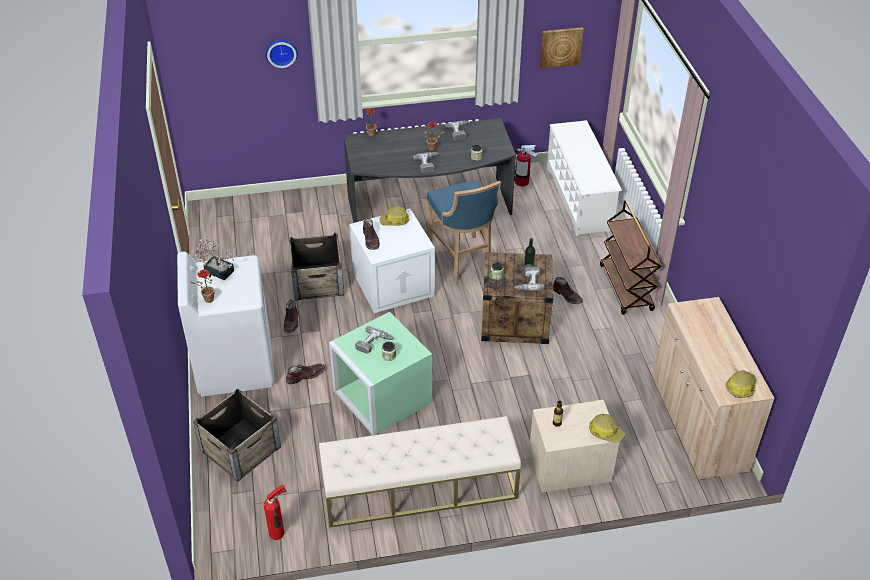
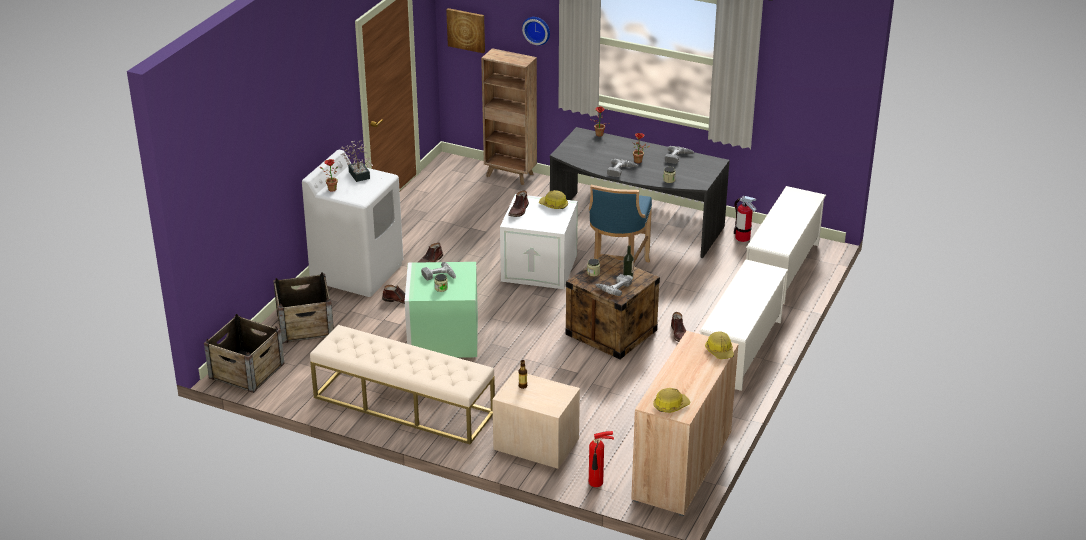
camera: 35 degrees right, 10 degrees down
(275, 200) = (510, 175): none -> brown bookcase
(278, 534) = (275, 385): fire extinguisher -> fire extinguisher (597, 483)
(317, 281) = (481, 243): crate -> crate (246, 370)
(561, 47) = (804, 104): picture -> picture (466, 30)
(605, 432) = (554, 408): hard hat -> hard hat (720, 351)
(626, 288) = (740, 350): brown cart -> white shoe rack

